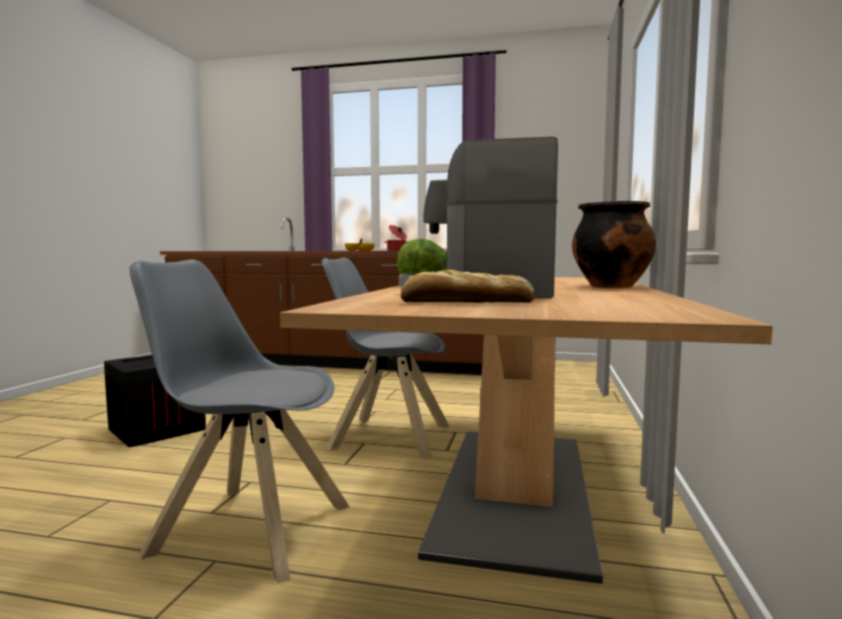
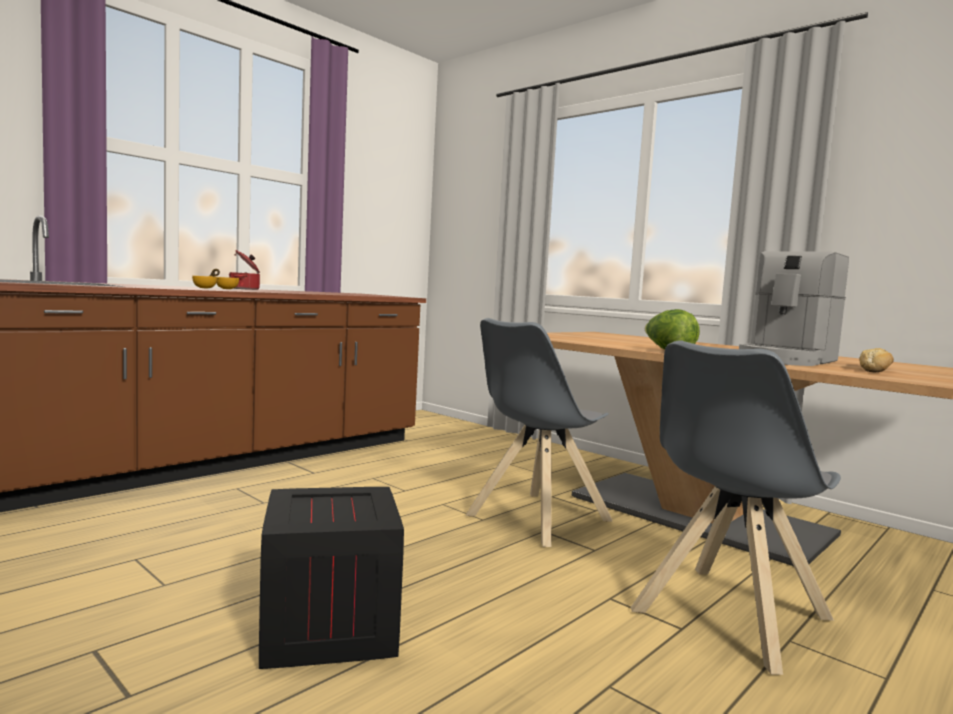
camera: 60 degrees left, 0 degrees up
(611, 287) = (728, 346): cooking pot -> none

